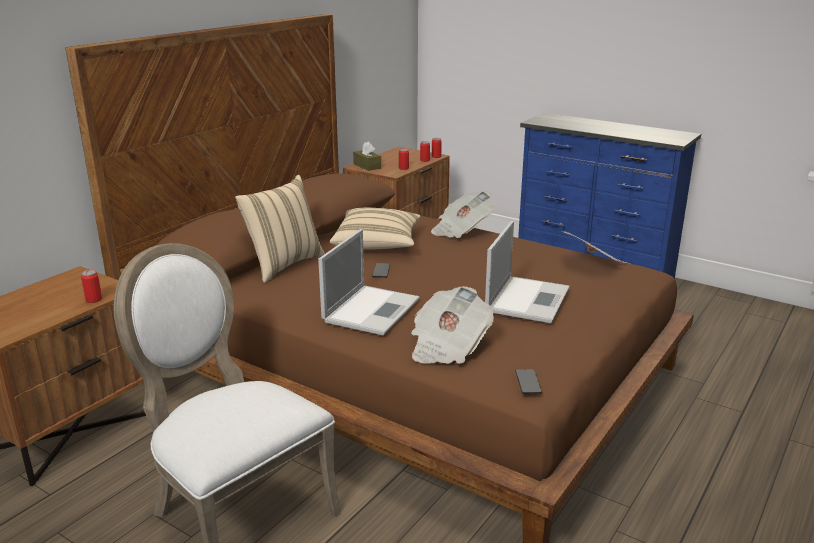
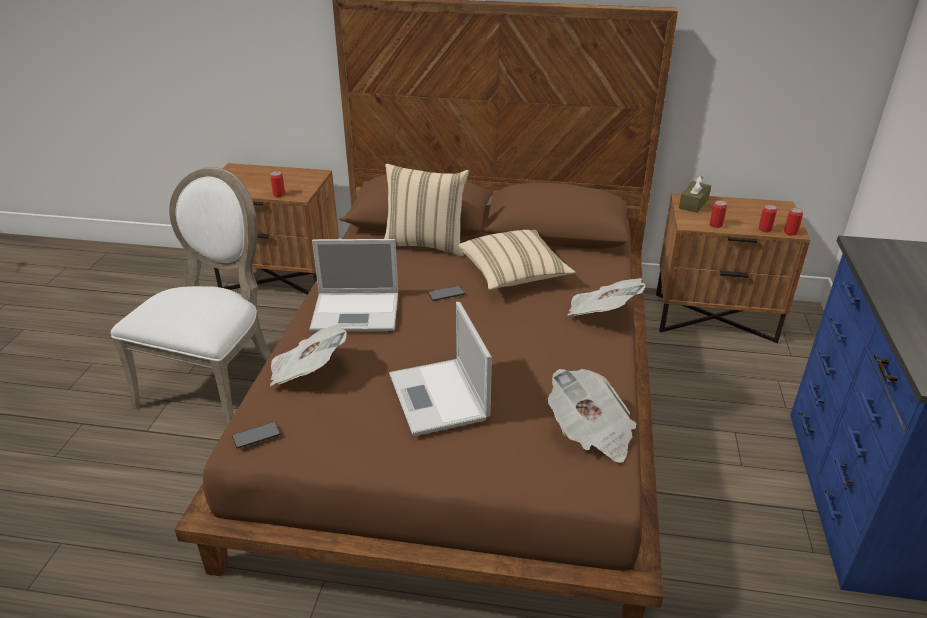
camera: 65 degrees right, 10 degrees up
(527, 299) = (439, 398): laptop -> laptop turned 75 degrees clockwise

